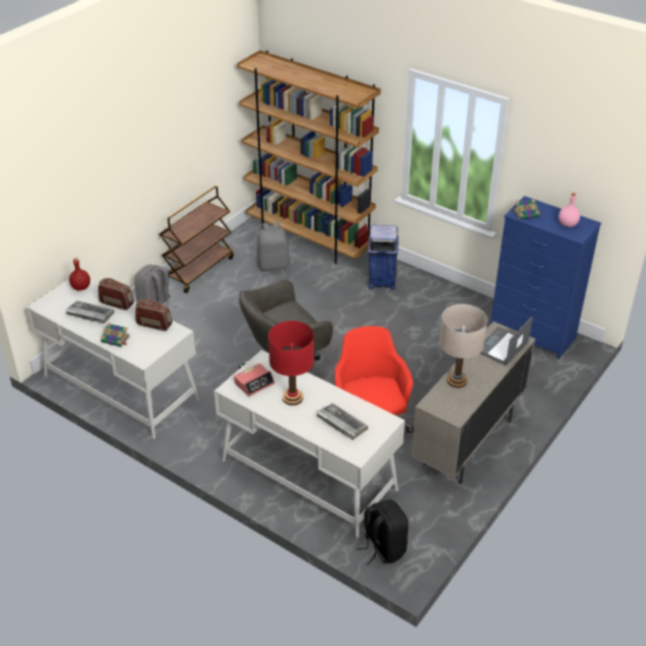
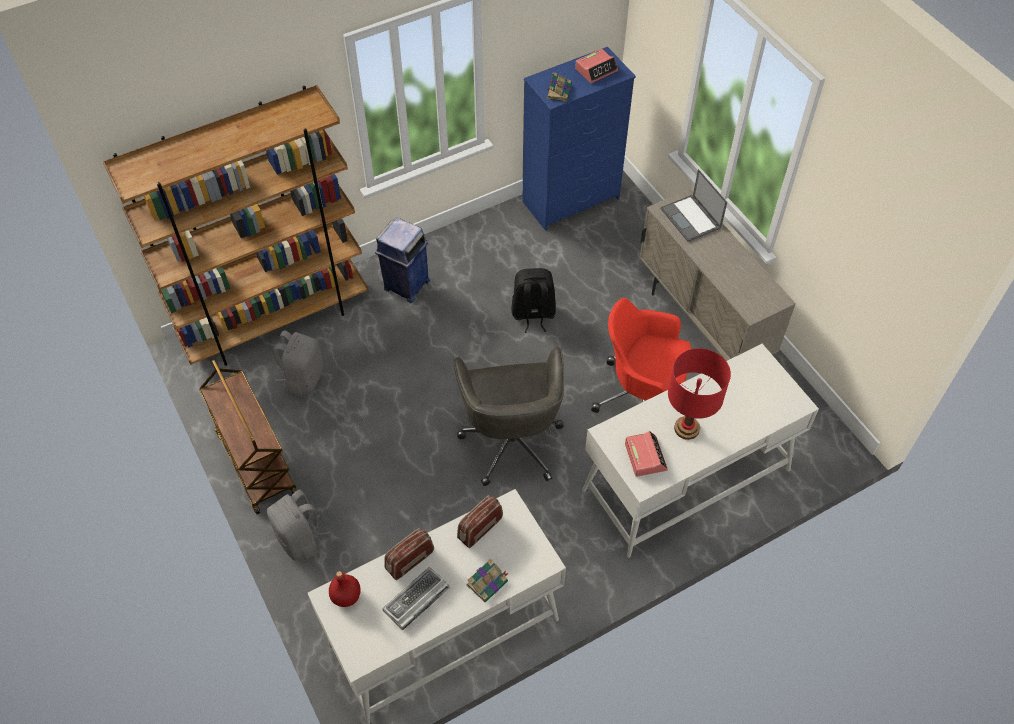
camera: 65 degrees left, 15 degrees up
(341, 423) = (746, 399): keyboard -> none
(383, 548) = (812, 453): black backpack -> black backpack (533, 314)
(457, 381) = (726, 276): beige table lamp -> none
(568, 224) = (596, 70): pink bottle -> alarm clock

